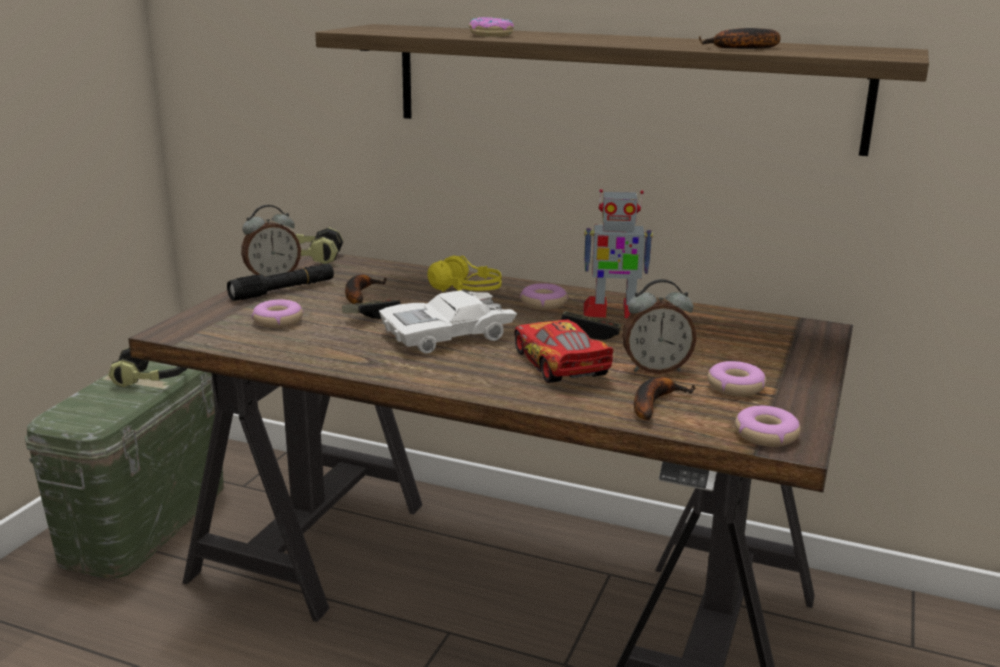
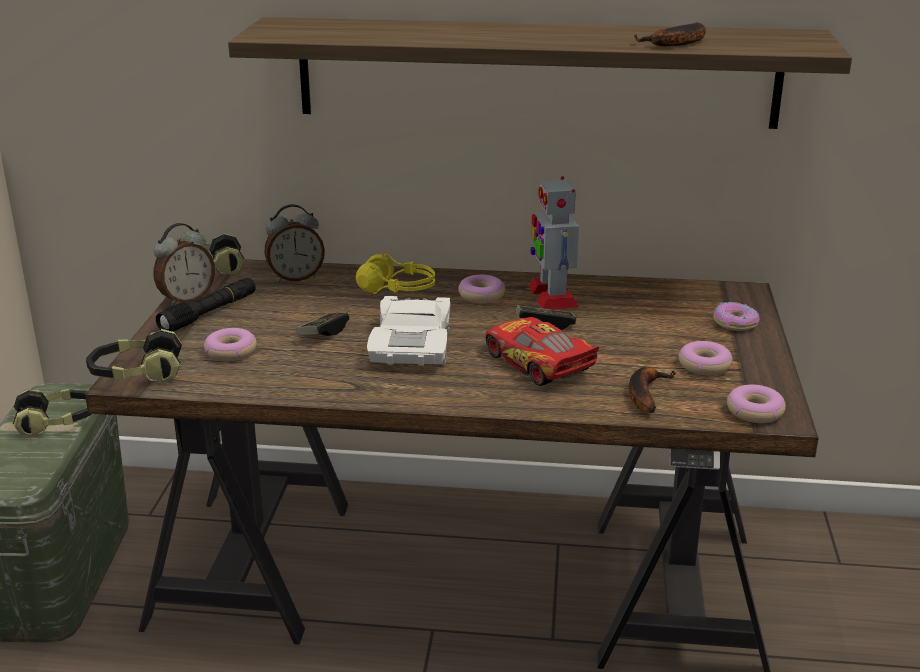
camera: 15 degrees left, 5 degrees up
(183, 328) = (136, 374): none -> headphones
(359, 294) = (292, 308): banana -> none
(447, 335) = (412, 345): white toy car -> white toy car turned 45 degrees counterclockwise
(492, 35) = (417, 35): donut -> donut (735, 323)
(613, 311) = (552, 296): toy robot -> toy robot turned 90 degrees clockwise
(655, 369) = (626, 356): alarm clock -> alarm clock (296, 277)

